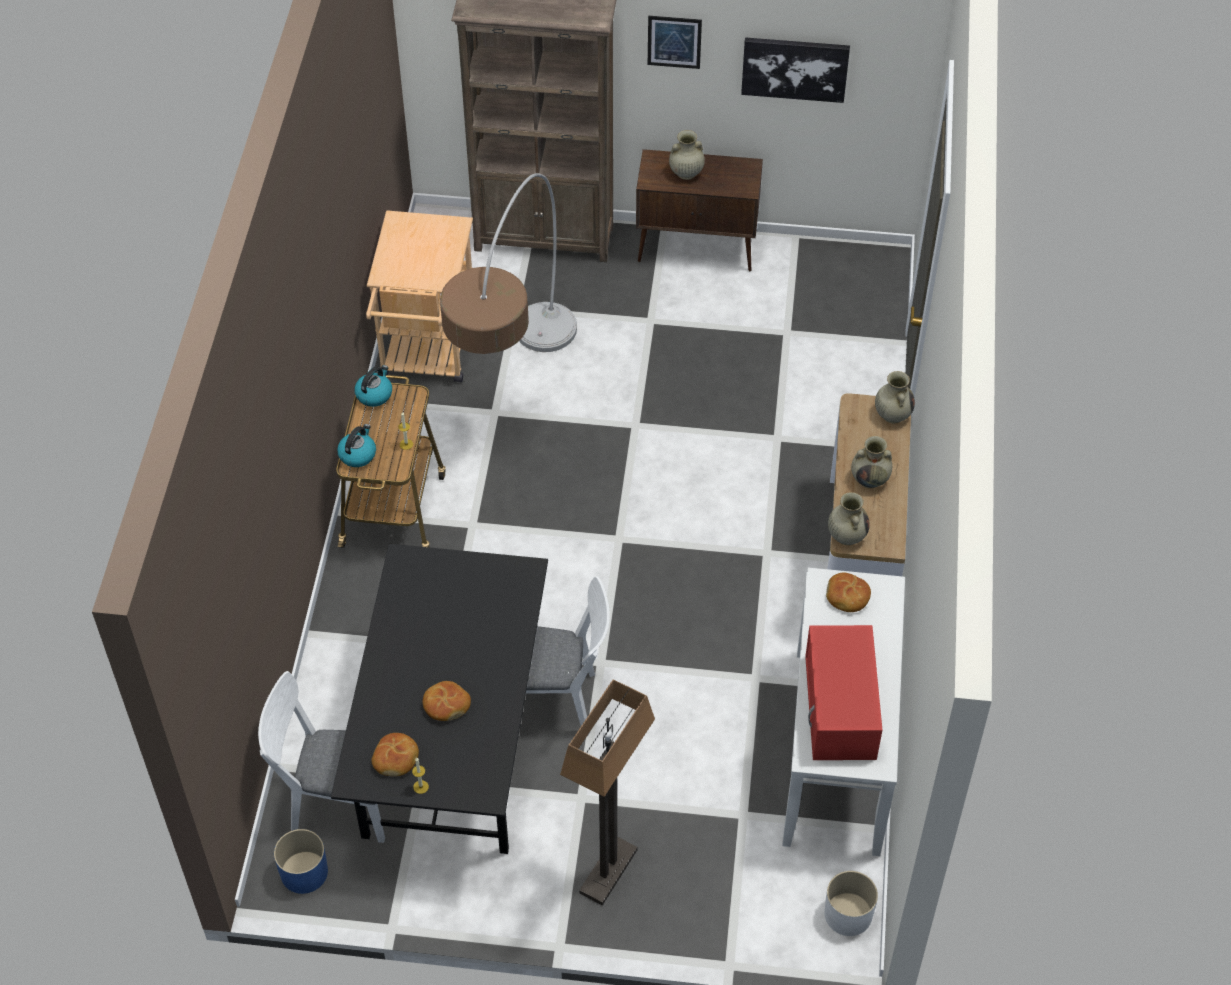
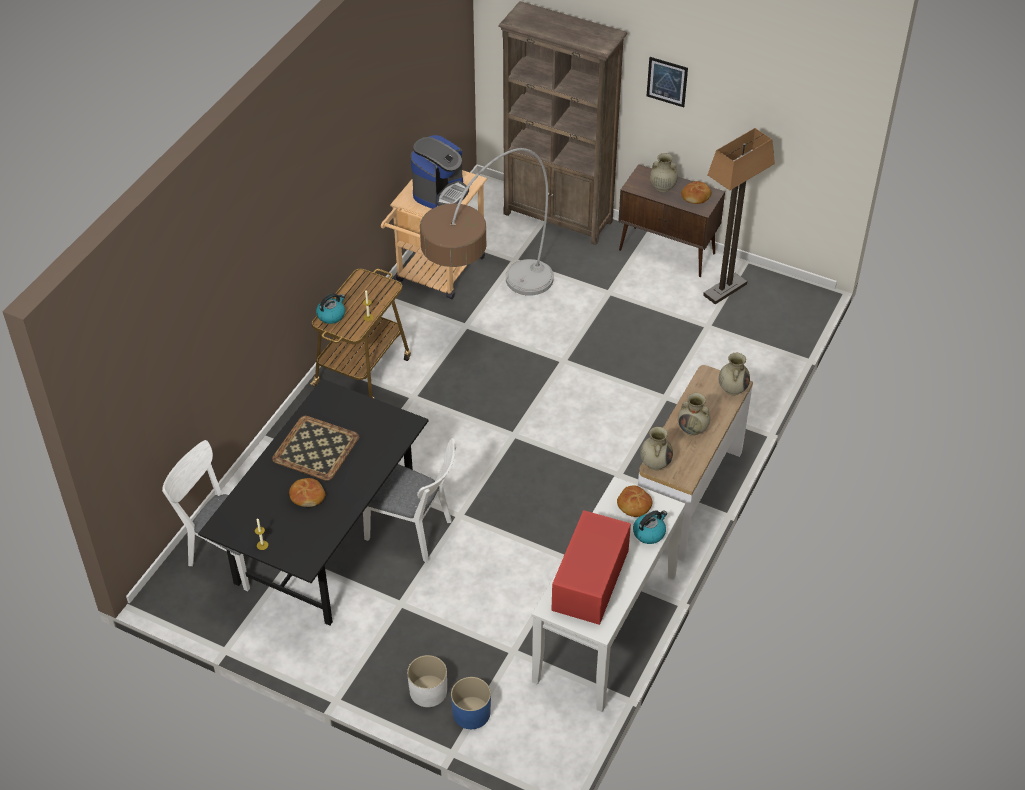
camera: 20 degrees right, 5 degrees down
(303, 872) = (183, 594): blue planter -> blue planter (471, 713)
(374, 394) = (363, 279): kettle -> kettle (649, 533)
(396, 759) = (255, 521): bread -> bread (696, 196)
(423, 252) = (440, 192): none -> coffee machine
(427, 639) = (316, 449): none -> tray
(608, 871) = (396, 659): floor lamp -> floor lamp (725, 289)
(795, 68) = (753, 121): picture -> none
(848, 914) = (558, 746): white planter -> white planter (428, 691)

